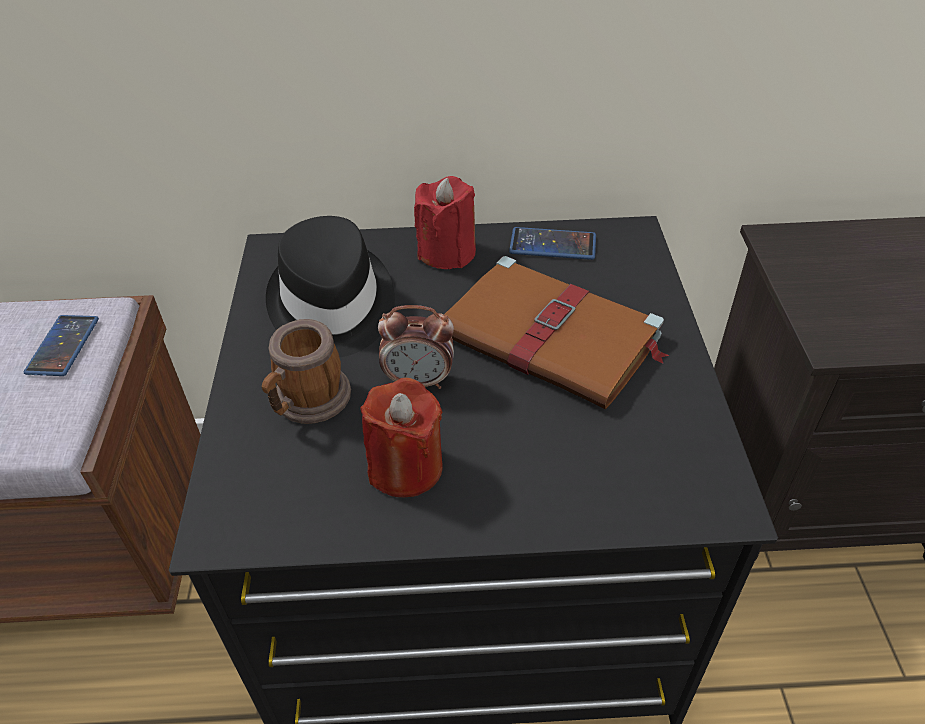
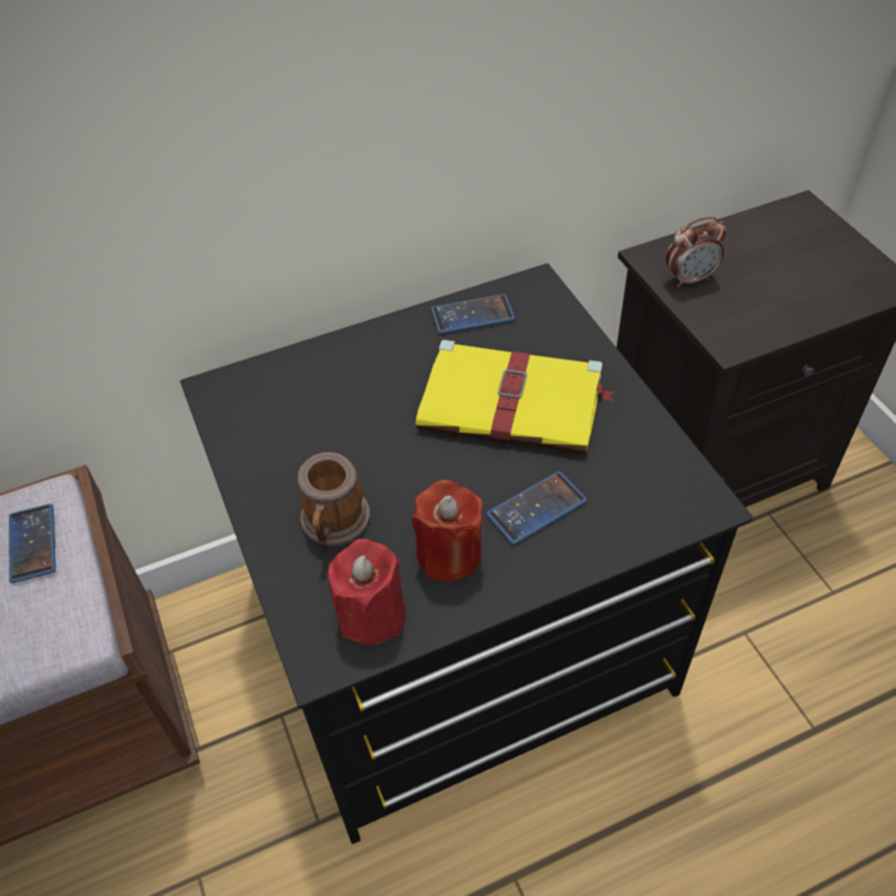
camera: 20 degrees left, 5 degrees up
(331, 306) = (304, 429): black hat -> none
(419, 381) = (421, 476): alarm clock -> alarm clock (690, 279)
(447, 252) = (382, 348): red candle -> red candle (371, 615)
(523, 449) = (536, 508): none -> phone
(553, 337) = (514, 403): brown book -> yellow book

